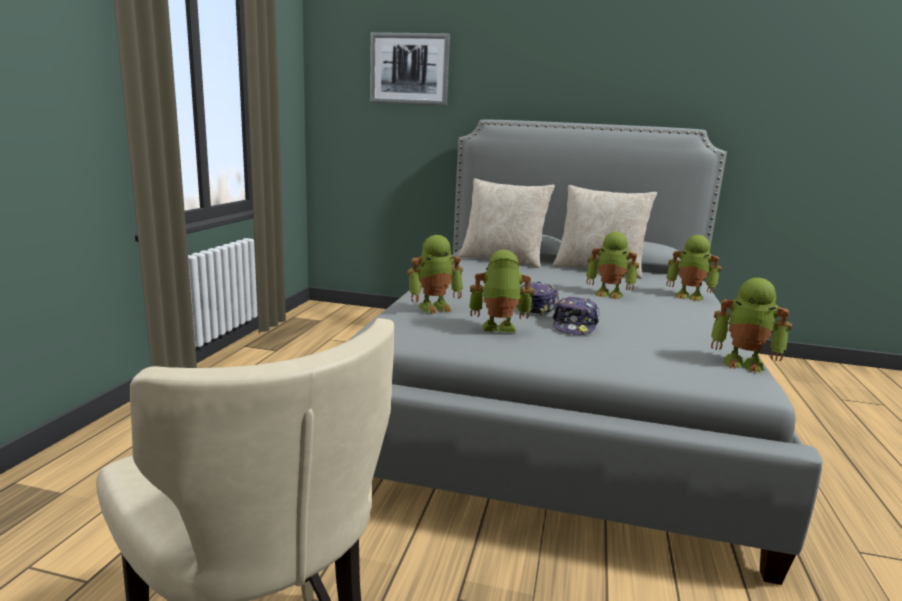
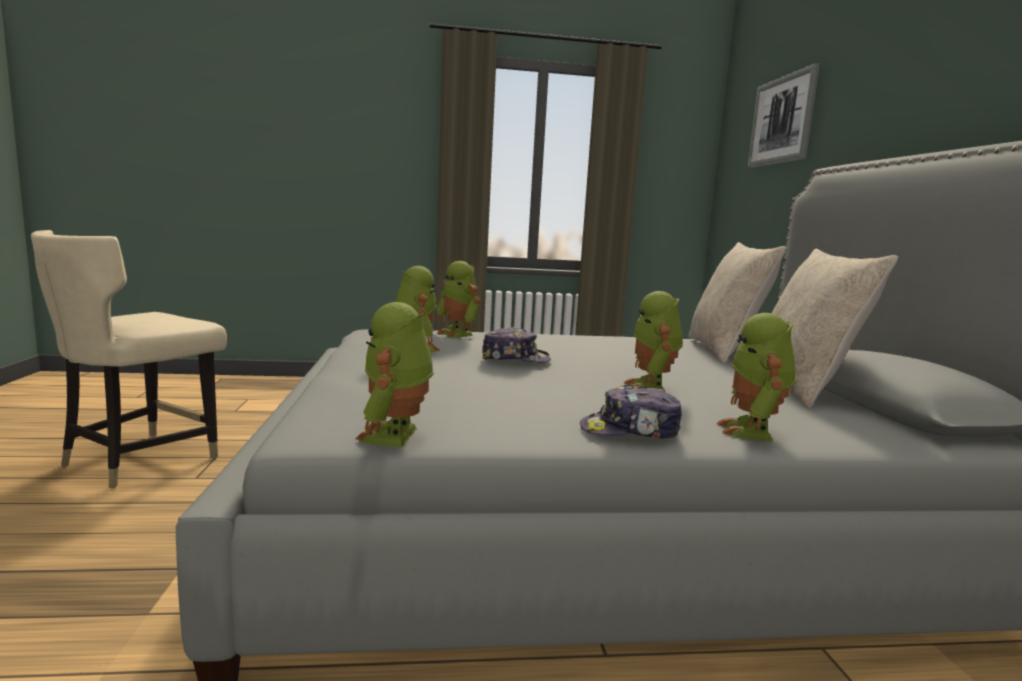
camera: 70 degrees right, 5 degrees down
(575, 326) = (467, 372): cap -> cap (630, 431)

